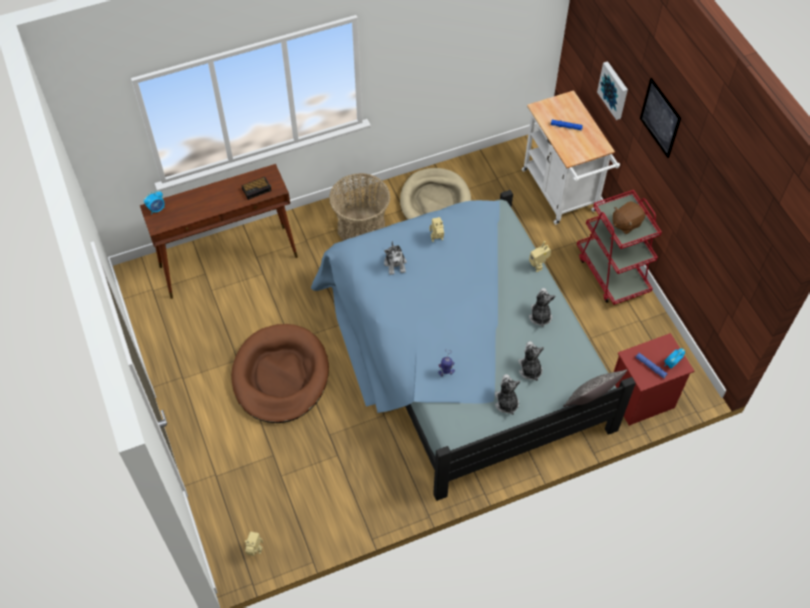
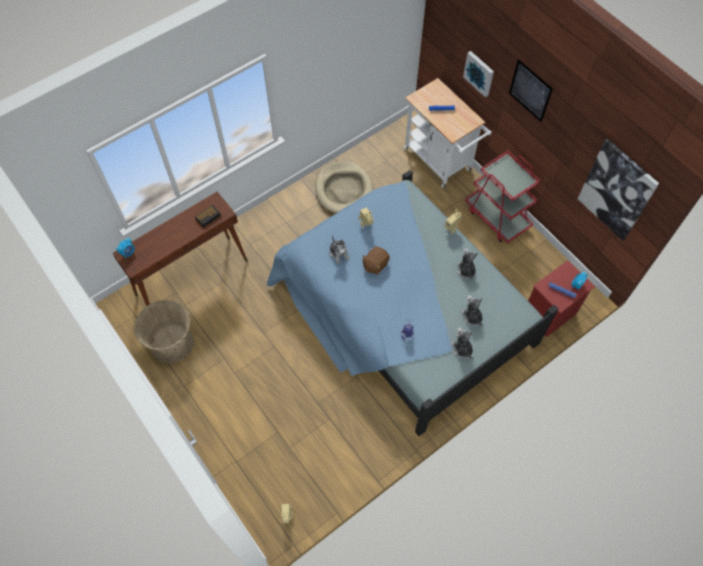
camera: 15 degrees left, 5 degrees up
(280, 376) = (263, 364): brown dog bed -> none
(361, 227) = (291, 224): basket -> basket (172, 343)
(590, 400) = (525, 330): pillow -> none
(626, 223) = (510, 179): brown plush toy -> brown plush toy (375, 265)
(735, 254) = (617, 190): none -> picture

